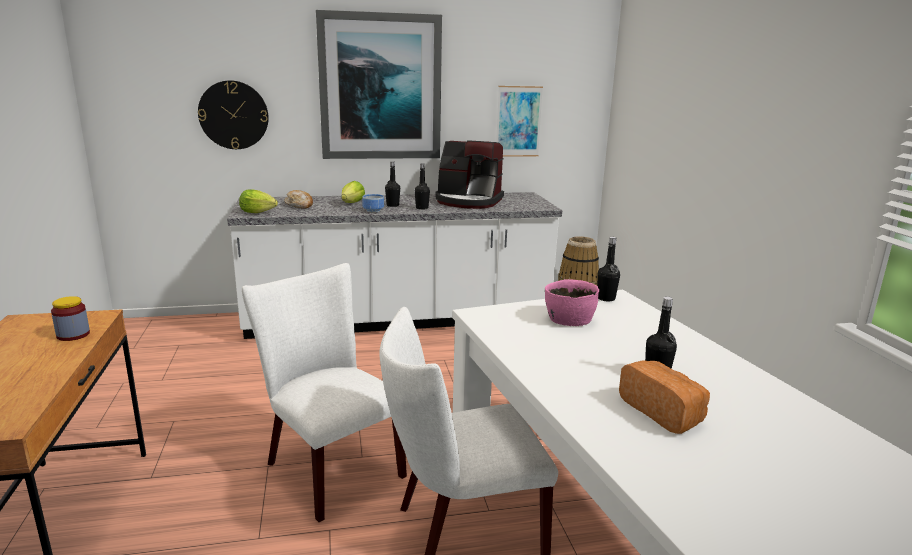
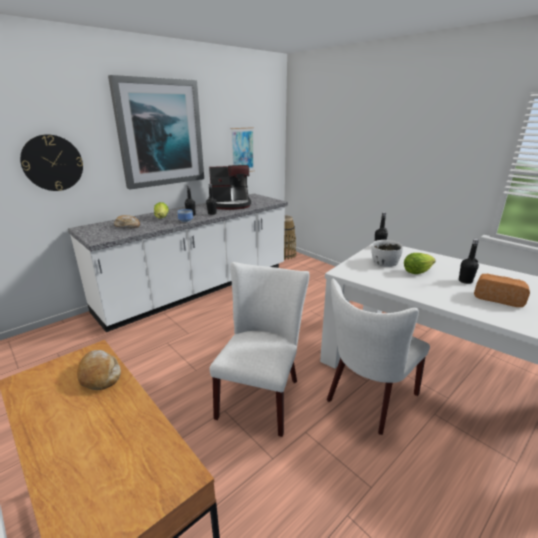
camera: 30 degrees left, 5 degrees up
(73, 335) = (99, 375): jar -> bread
(257, 212) = (105, 237): lettuce -> lettuce (416, 272)
(328, 466) = (261, 394): white chair -> white chair turned 90 degrees clockwise
(568, 319) = (384, 262): pink bowl -> white bowl

